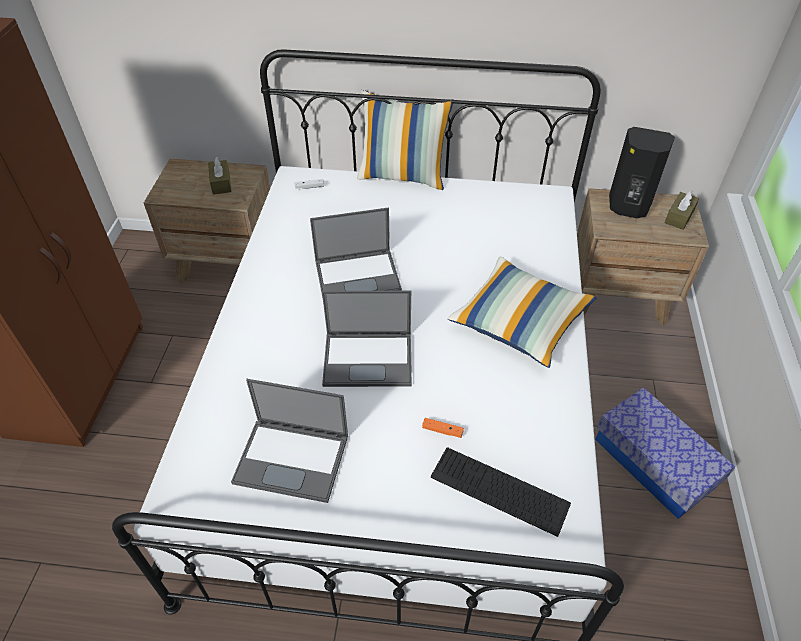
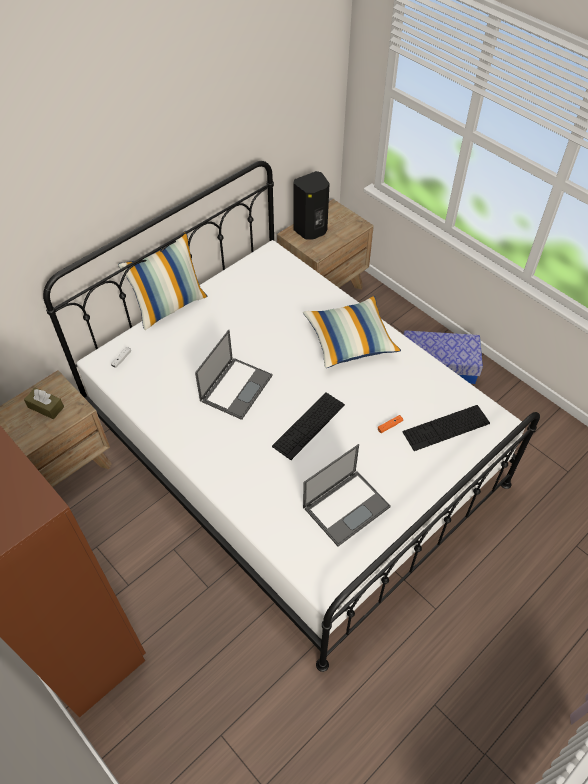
camera: 50 degrees left, 5 degrees up
(369, 358) = (309, 425): laptop -> keyboard
(679, 216) = (341, 218): brown tissue box -> none

